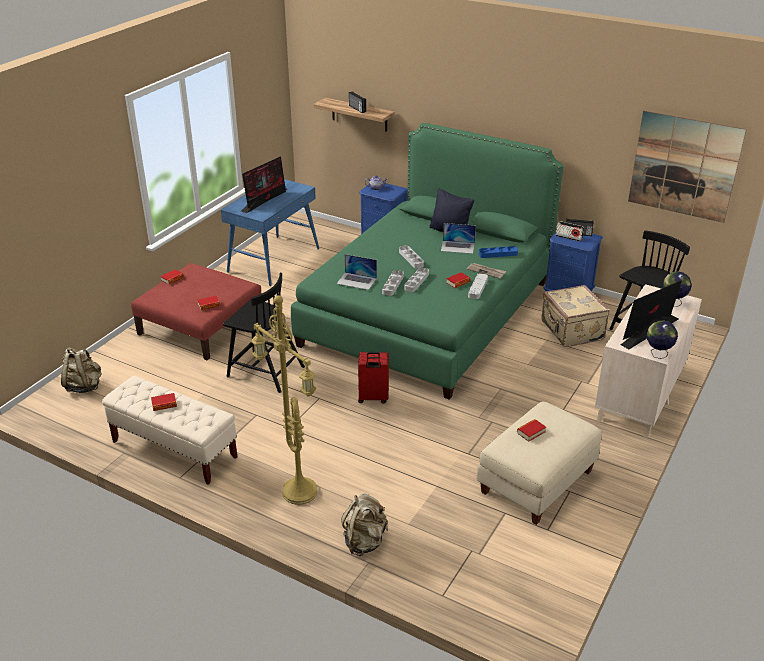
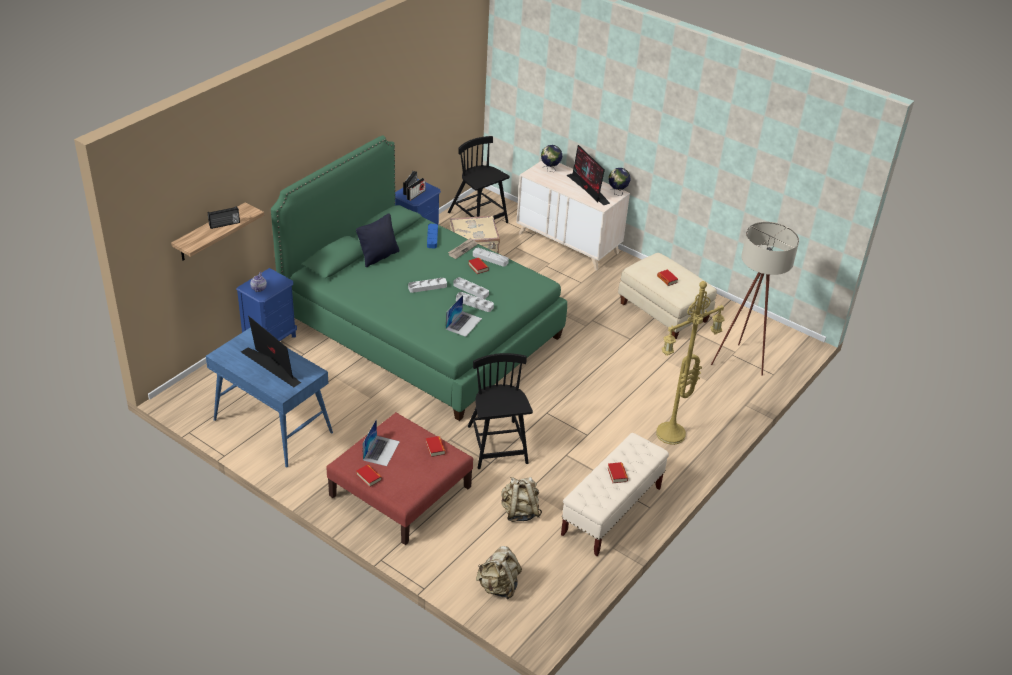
camera: 85 degrees left, 5 degrees up
(264, 371) = (497, 446): black chair -> black chair turned 45 degrees counterclockwise
(364, 541) = (725, 404): beige backpack -> beige backpack (519, 512)
(373, 398) = (551, 380): red suitcase -> none
(453, 561) = (742, 364): none -> beige floor lamp
(458, 247) = (412, 257): laptop -> laptop (381, 450)
(684, 166) = (455, 84): picture -> none

